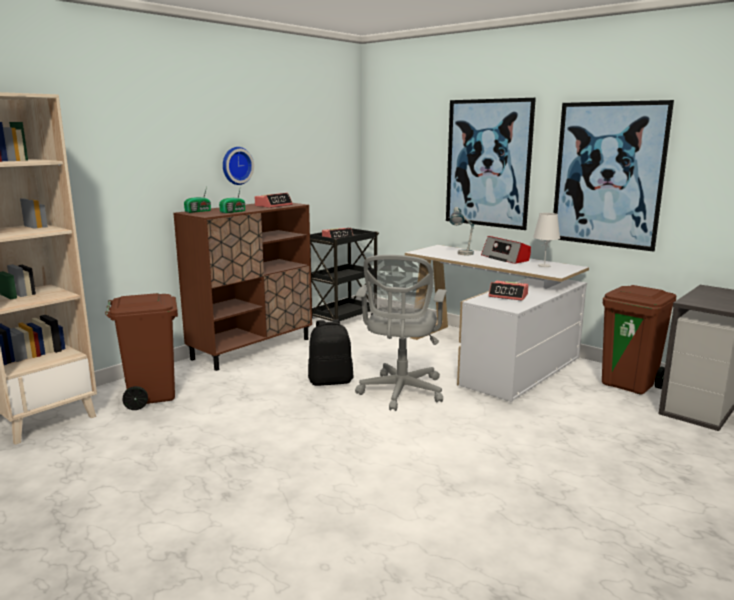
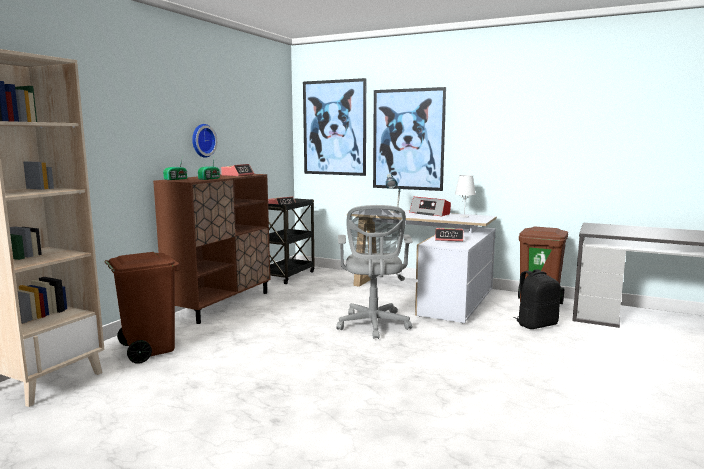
camera: 15 degrees left, 5 degrees down
(331, 381) = (308, 322): black backpack -> black backpack (536, 324)
(608, 175) = (507, 144): picture -> picture (334, 128)

